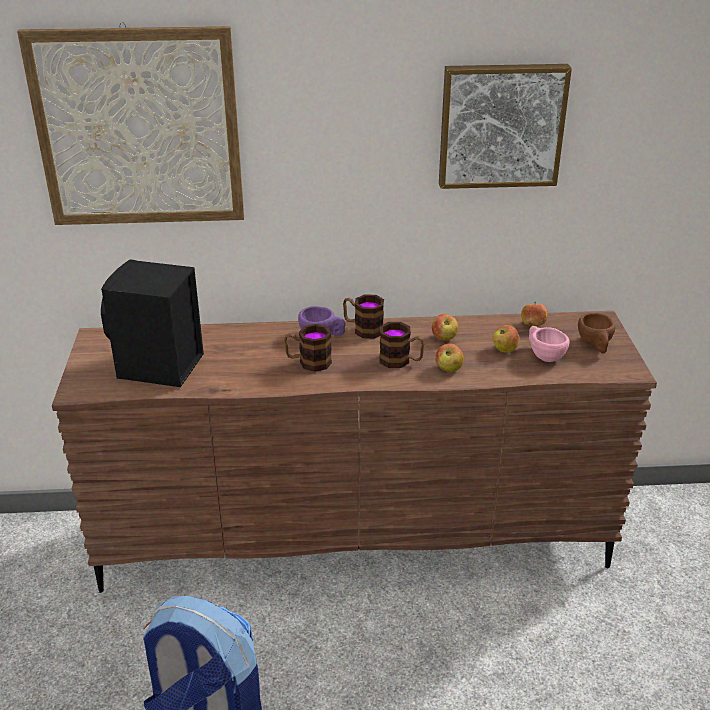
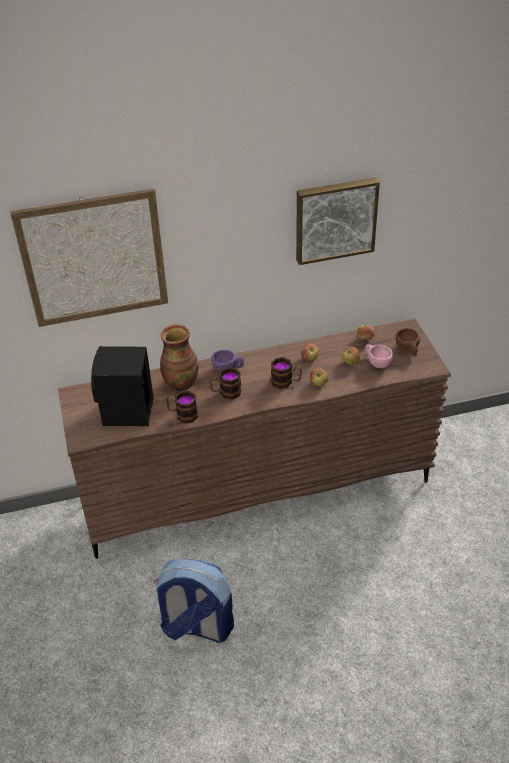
camera: 10 degrees left, 10 degrees up
(249, 343) = (180, 383): none -> vase
(363, 329) = (253, 359): mug -> mug (182, 415)

